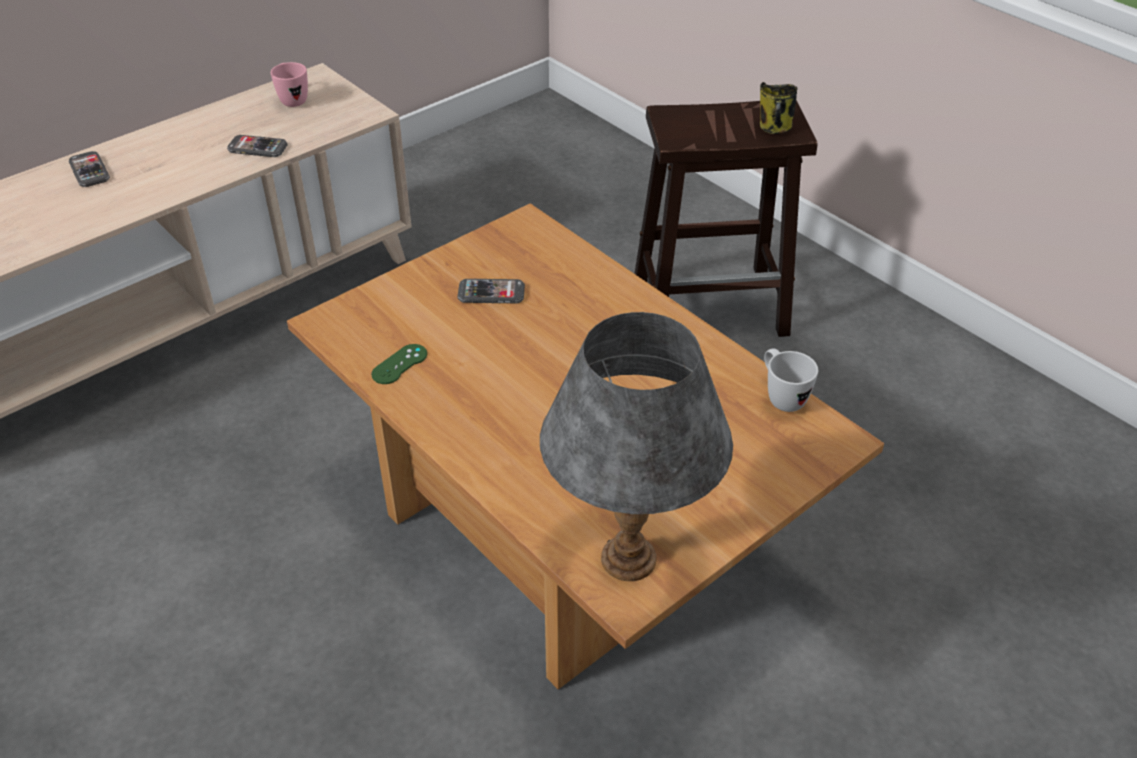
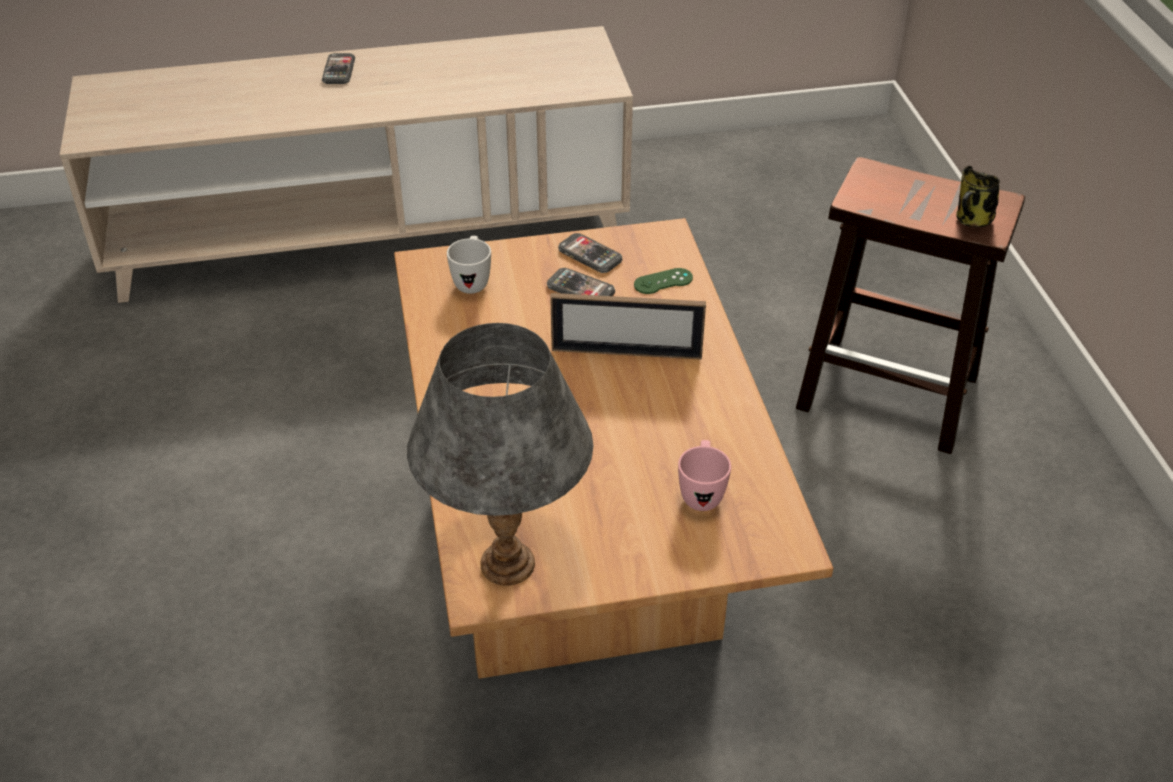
camera: 30 degrees right, 0 degrees up
(257, 148) = (486, 91): phone -> phone (590, 255)
(292, 99) = (549, 54): pink mug -> pink mug (701, 493)
(399, 364) = (453, 323): green game controller -> green game controller (663, 281)
(576, 333) = (626, 353): none -> picture frame
(781, 397) = (768, 484): white mug -> white mug (472, 281)

